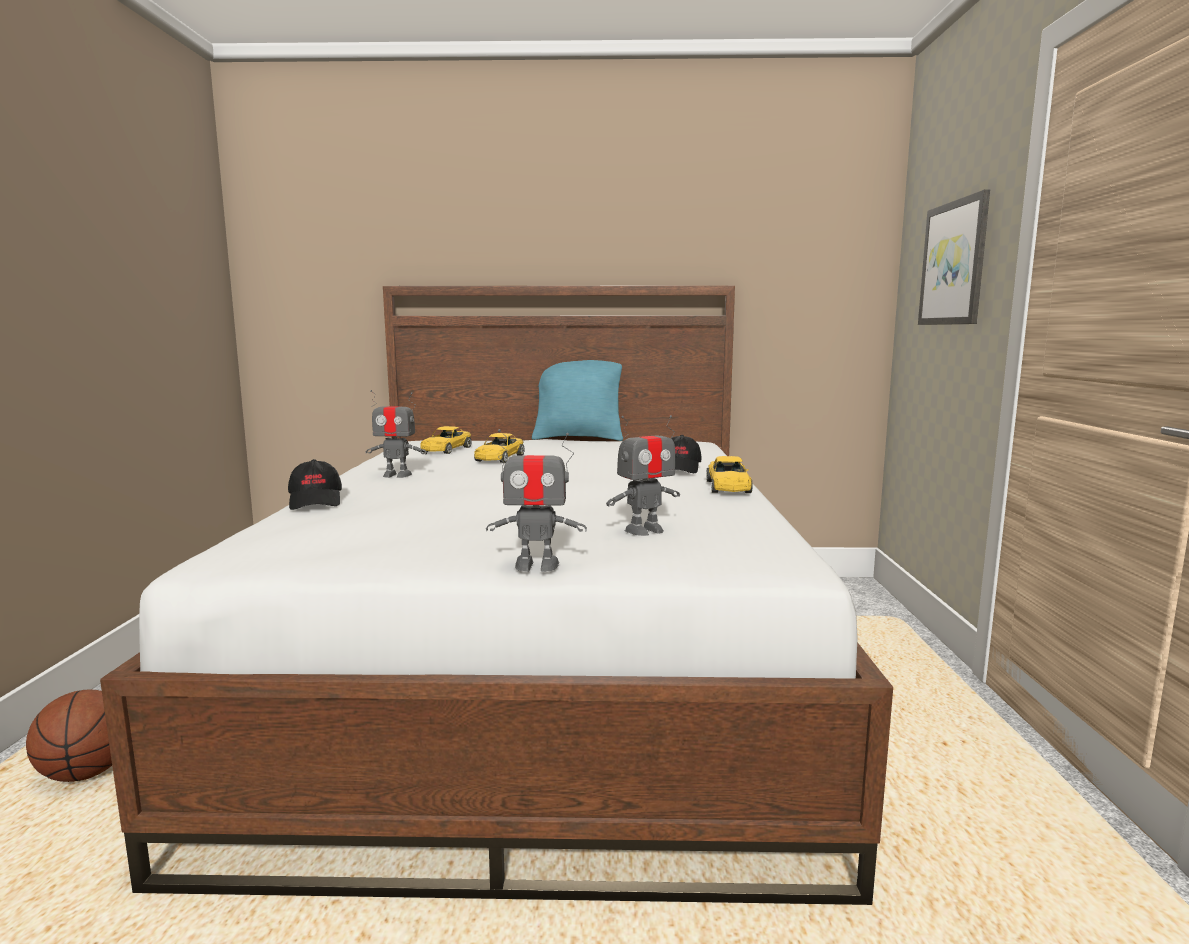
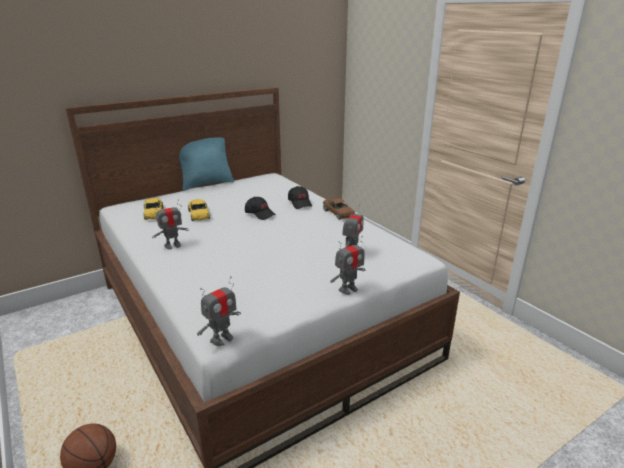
camera: 35 degrees left, 15 degrees up
(217, 564) = (222, 339): none -> toy robot
(316, 501) = (174, 280): black cap -> black cap (260, 214)
(728, 487) = (338, 213): yellow toy car -> brown toy car
(954, 263) = (387, 81): picture -> none

